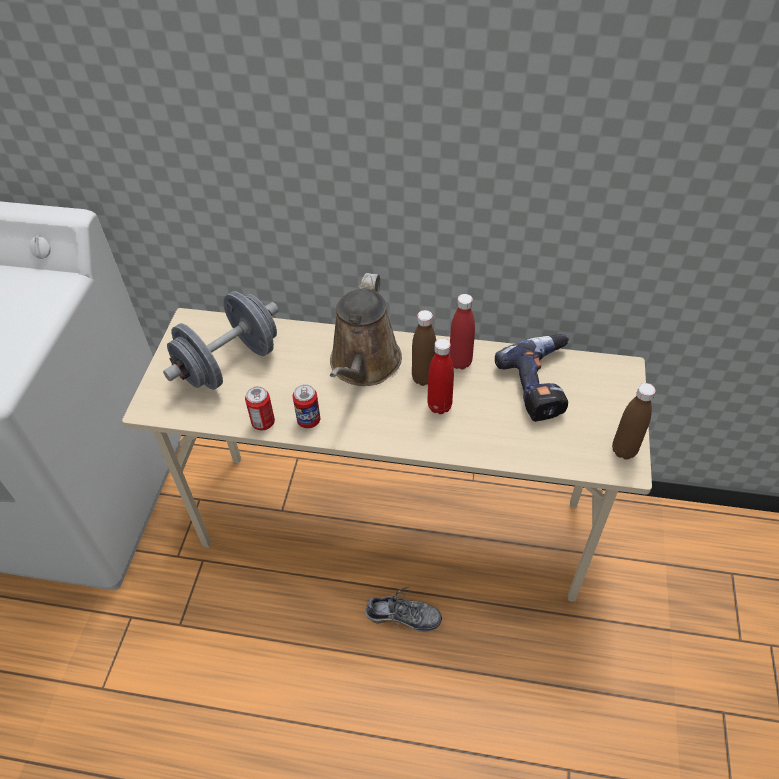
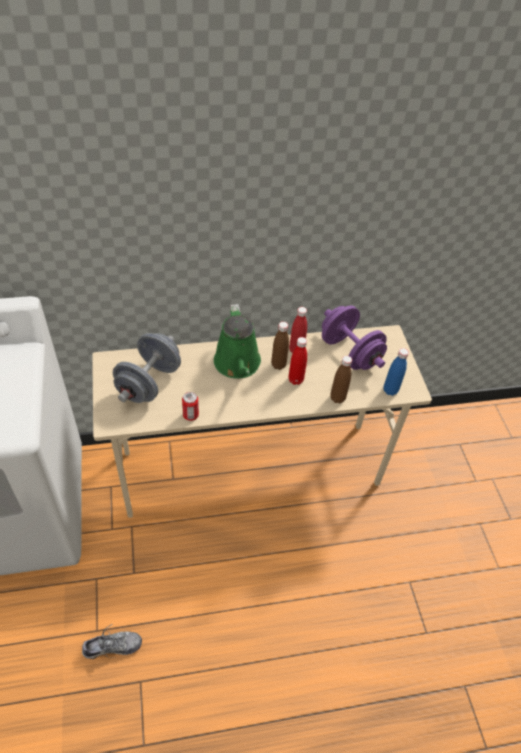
camera: 25 degrees left, 0 degrees up
(309, 420) = (219, 407): can -> none
(364, 365) = (238, 365): brown watering can -> green watering can
(403, 616) = (280, 524): shoe -> shoe (112, 646)
(543, 384) = (349, 353): power drill -> purple dumbbell
(585, 457) = (390, 390): none -> blue bottle
(624, 450) = (409, 382): brown bottle -> brown bottle (337, 398)

